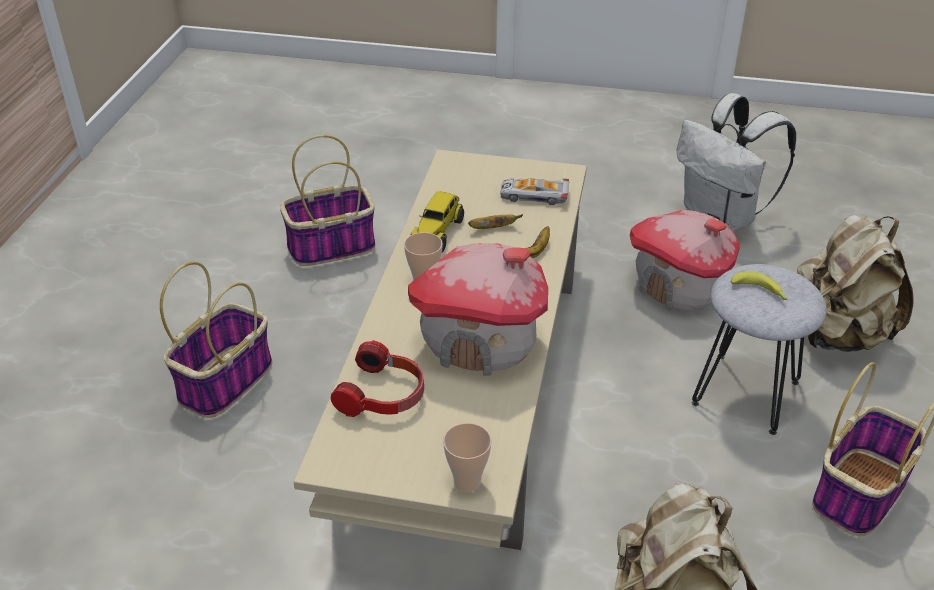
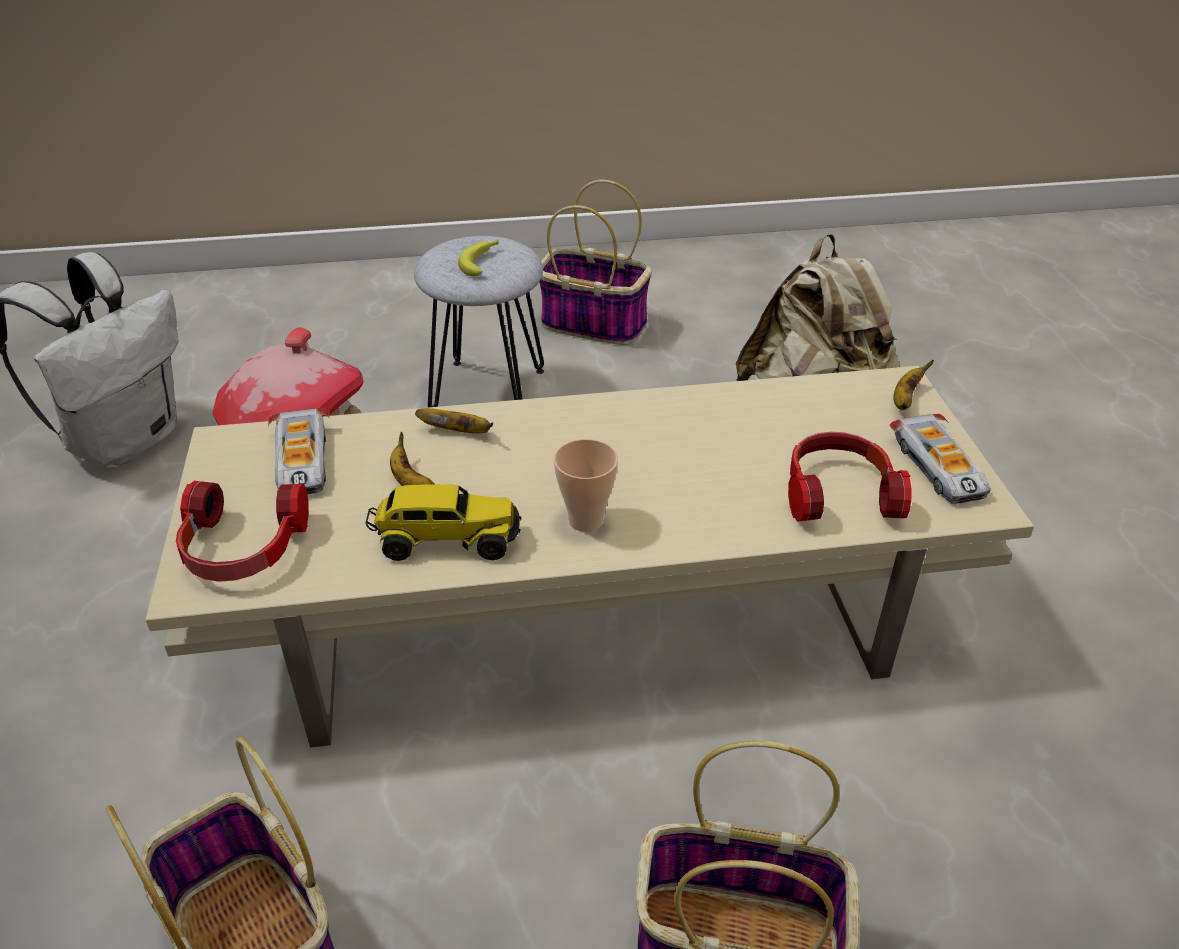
camera: 110 degrees left, 0 degrees up
(378, 460) = (939, 467): none -> toy car
(467, 481) = (905, 399): cup -> banana
(469, 174) = (242, 549): none -> headphones
(481, 341) = (681, 438): toy house -> none
(837, 334) = (365, 343): beige backpack -> none

